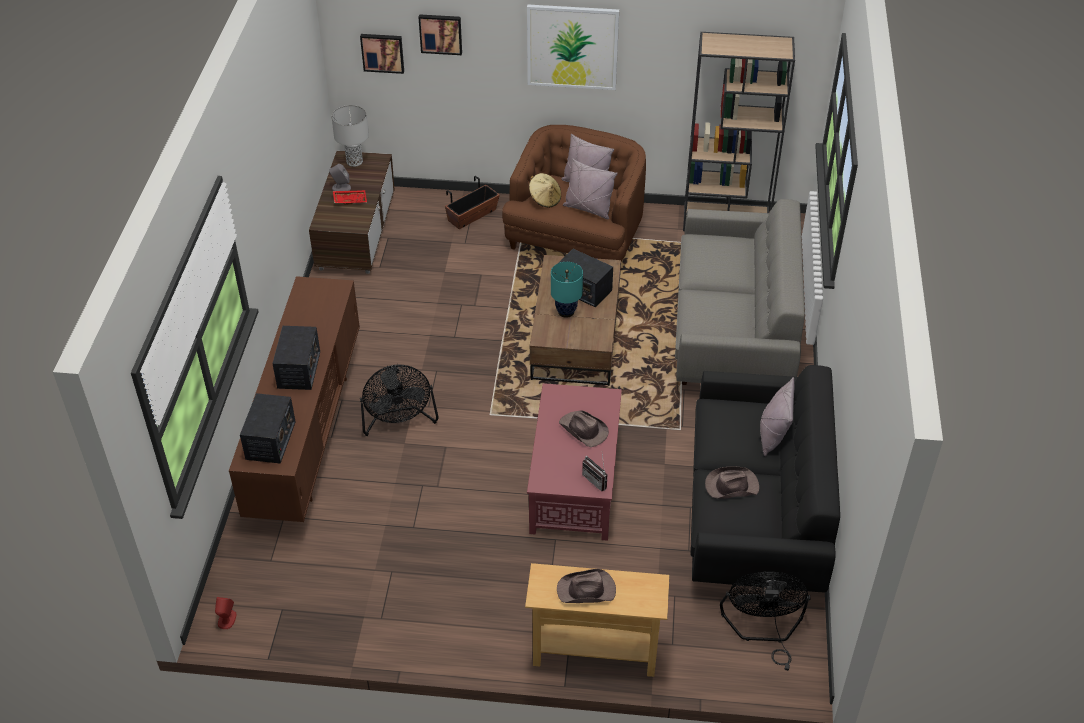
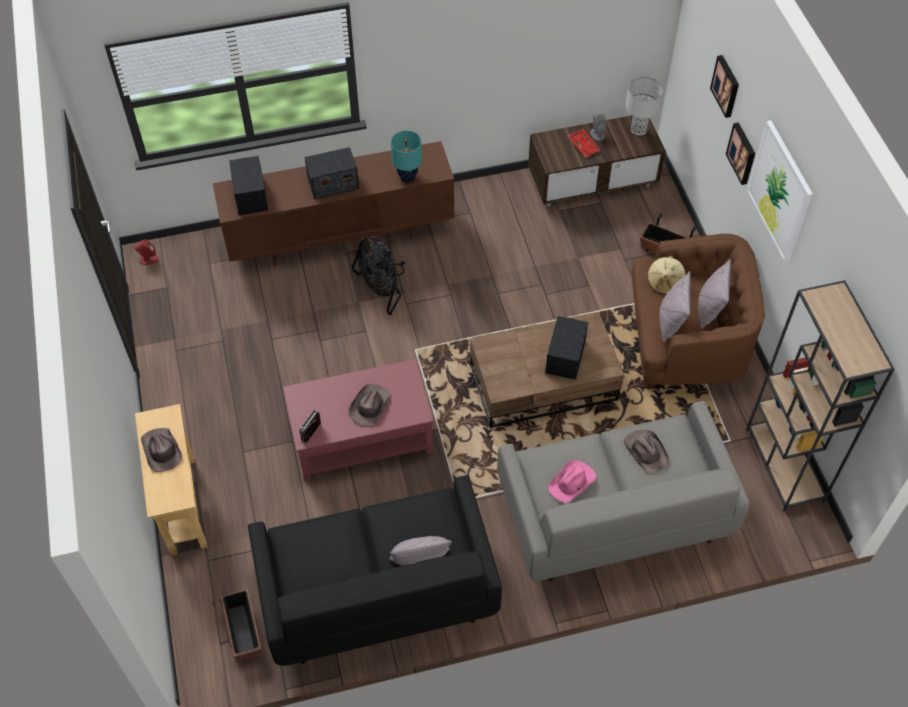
camera: 70 degrees right, 10 degrees up
(270, 440) = (250, 195): radio -> radio turned 90 degrees clockwise
(382, 52) = (699, 64): picture -> picture (742, 153)
(566, 312) = (527, 352): turquoise table lamp -> turquoise table lamp (407, 177)
(728, 315) = (572, 482): none -> pink hat
(731, 486) = (341, 539): brown hat -> brown hat (645, 451)
(765, 630) = (243, 632): black fan -> planter

